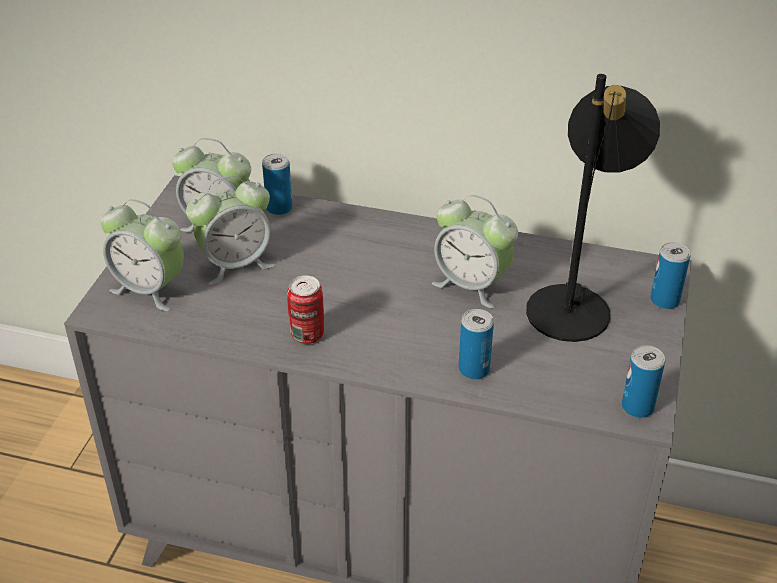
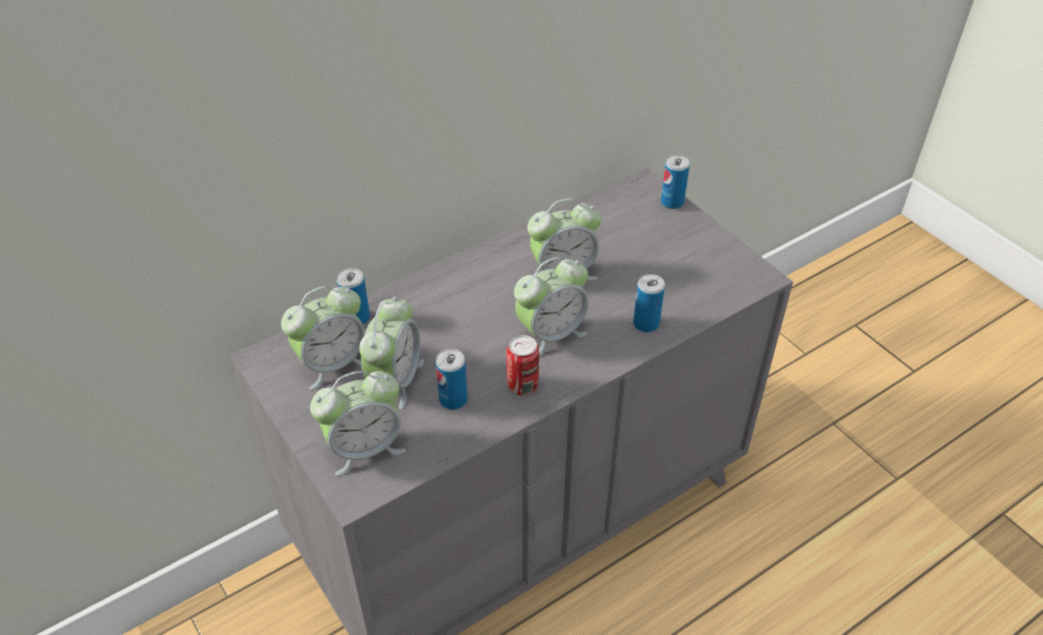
camera: 50 degrees left, 5 degrees up
(387, 318) = (551, 334): none -> alarm clock
(576, 303) = (634, 239): black table lamp -> none
(637, 407) = (751, 275): can -> can (453, 400)

